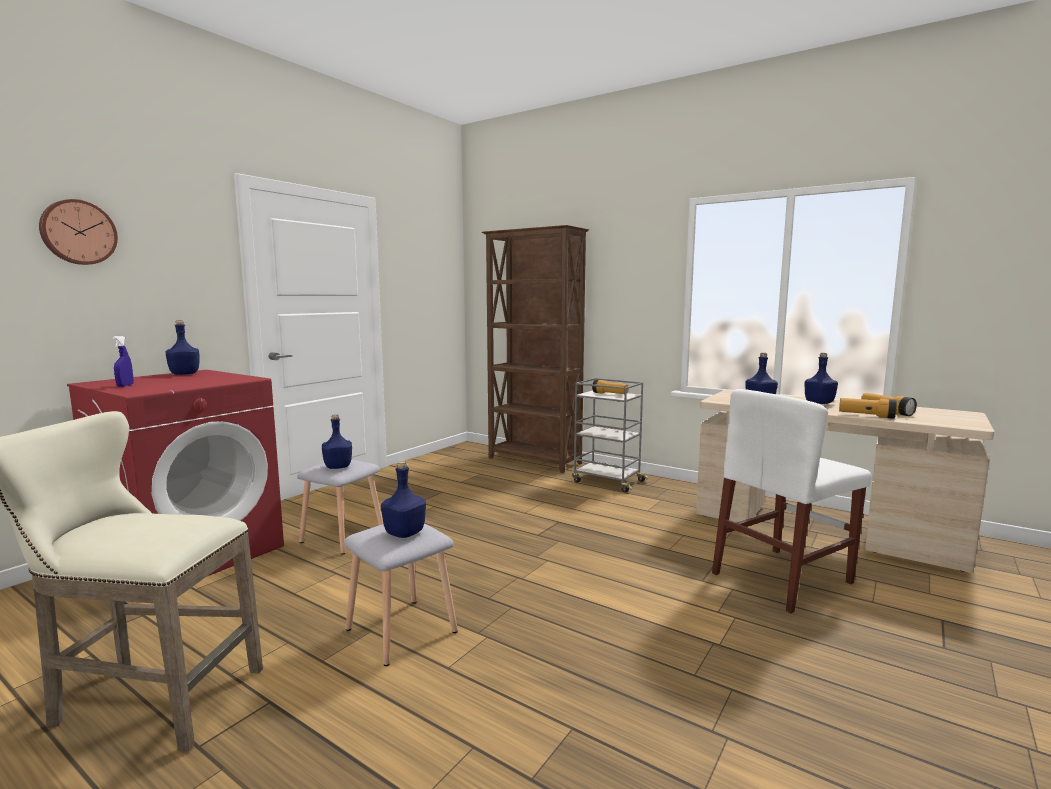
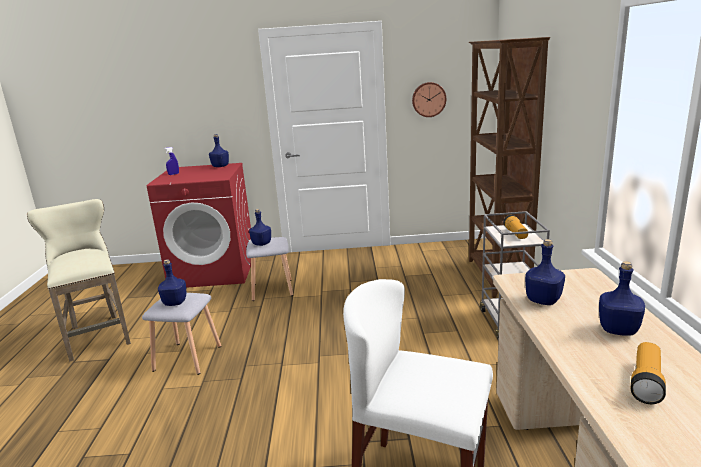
camera: 55 degrees right, 10 degrees up
(78, 232) = (171, 85): wall clock -> wall clock (428, 99)
(866, 416) = (581, 372): flashlight -> none

